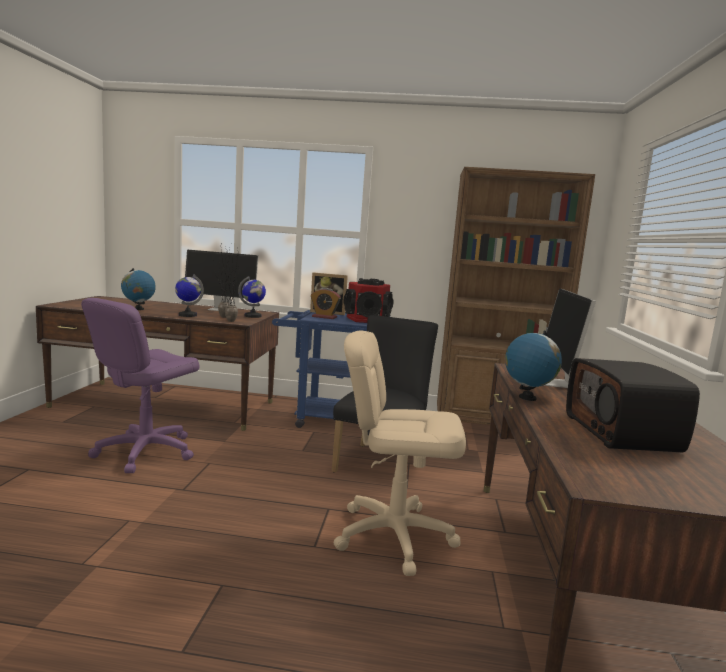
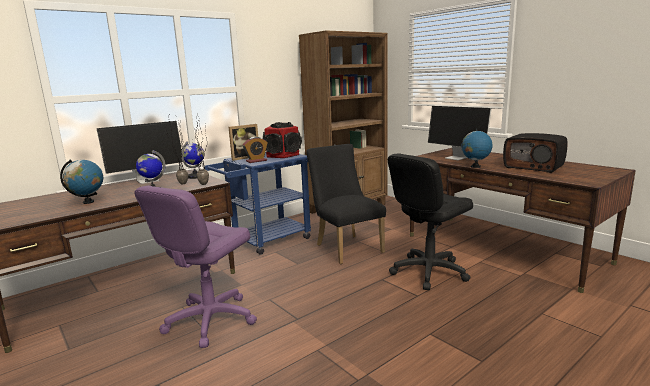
camera: 45 degrees left, 5 degrees up
(145, 451) = (210, 320): purple office chair -> purple office chair turned 45 degrees clockwise
(394, 535) = (428, 272): beige office chair -> black office chair

